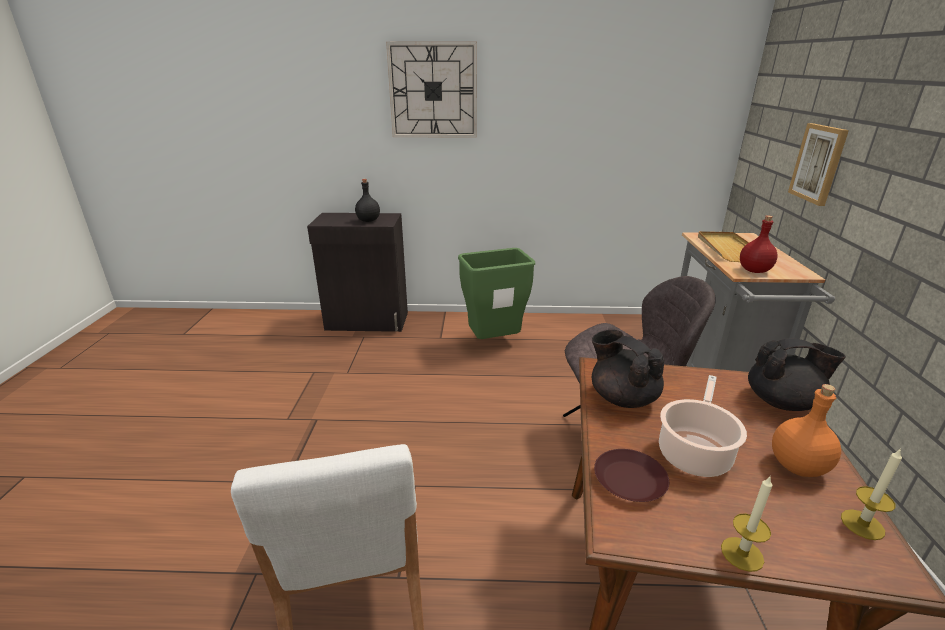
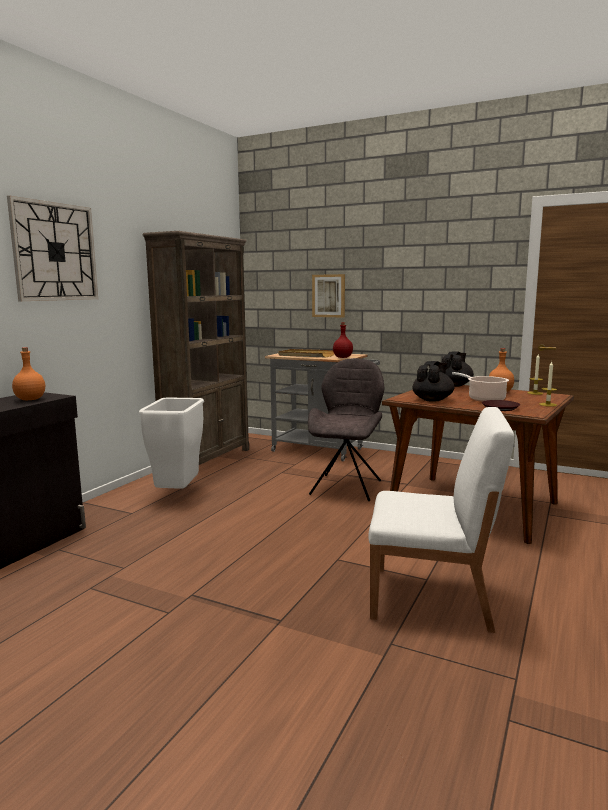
camera: 65 degrees left, 15 degrees down
(368, 221) = (30, 399): black bottle -> orange bottle
(495, 342) = (178, 494): green trash can -> white trash can
(592, 324) = (207, 459): none -> brown bookcase
(622, 397) = (432, 400): black teapot -> black teapot turned 135 degrees clockwise

